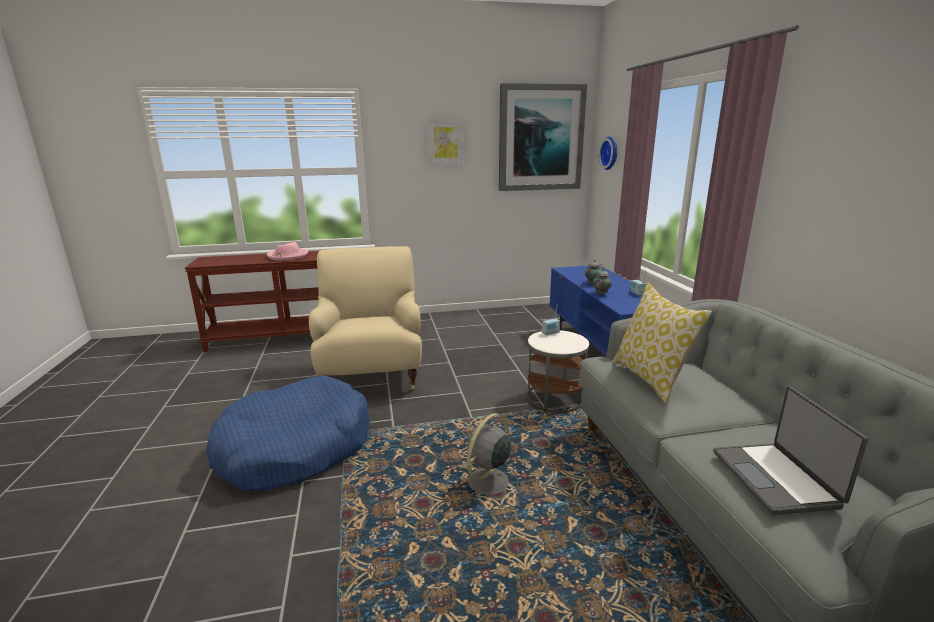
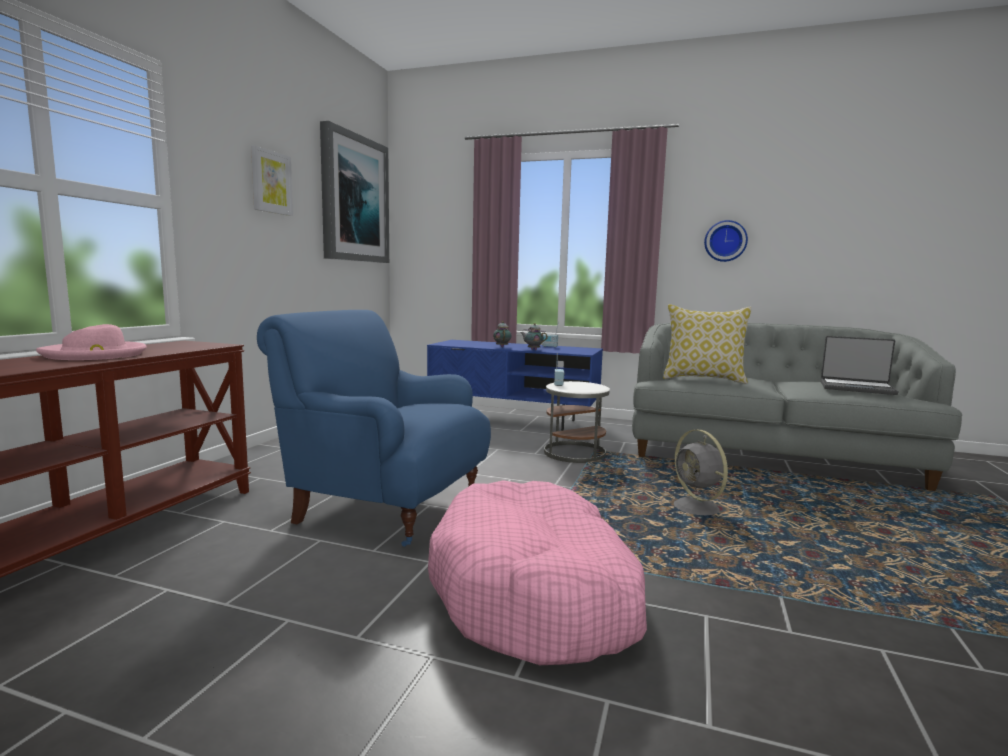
camera: 60 degrees left, 10 degrees down
(295, 448) = (536, 593): blue dog bed -> pink dog bed
(372, 374) = (385, 507): beige armchair -> blue armchair
(610, 153) = (429, 223): wall clock -> wall clock (725, 241)

